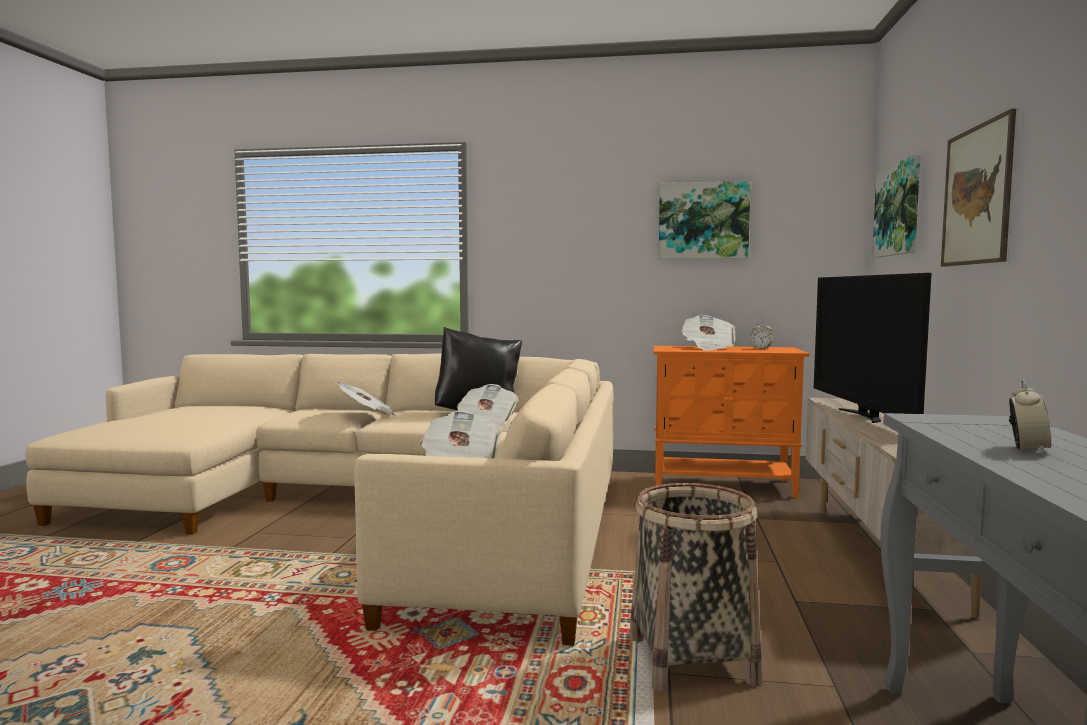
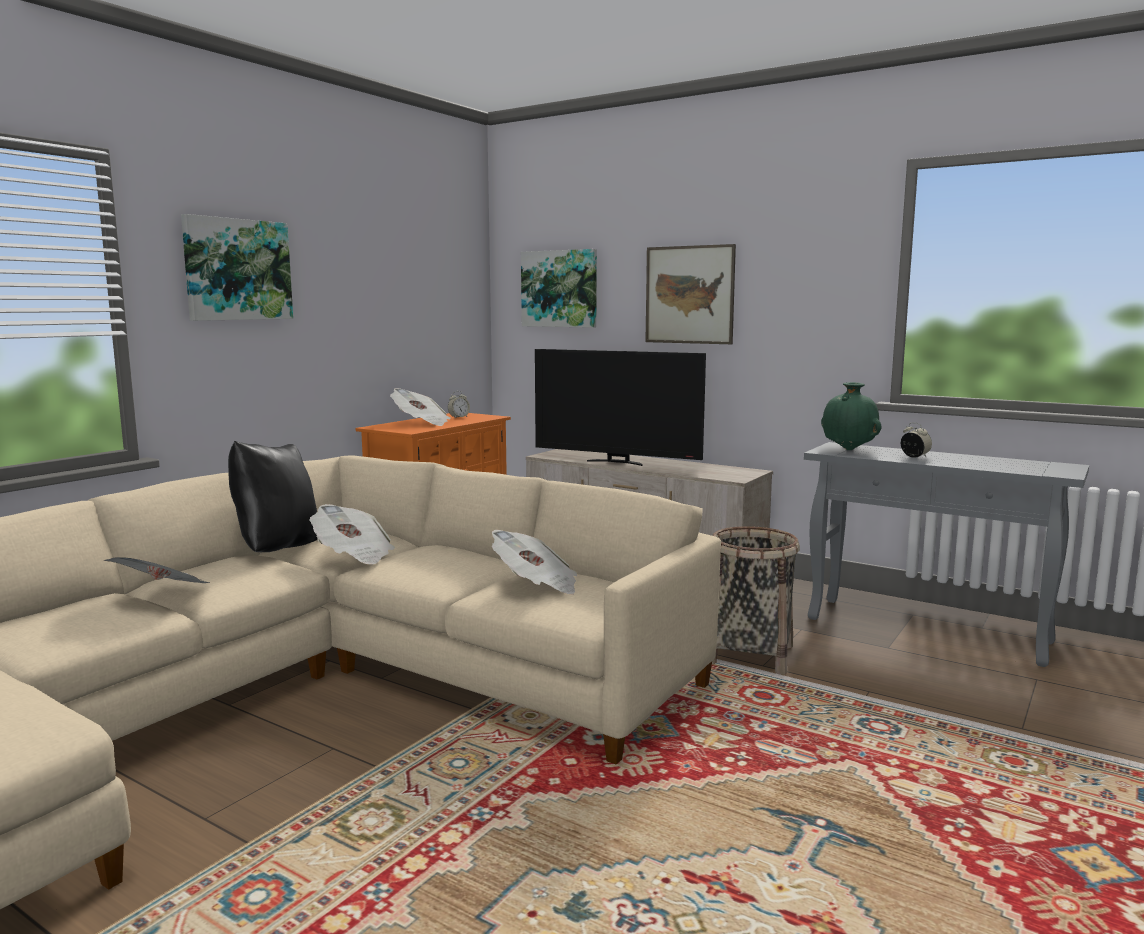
camera: 65 degrees left, 5 degrees up
(703, 221) = (383, 285): picture -> picture (237, 270)
(973, 424) = (849, 450): none -> green vase

